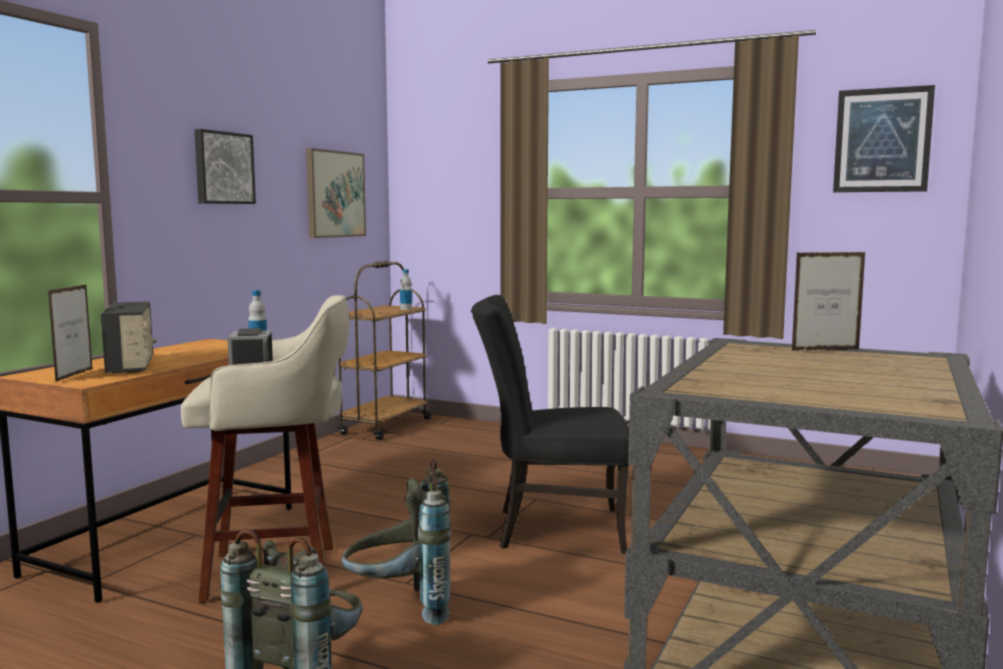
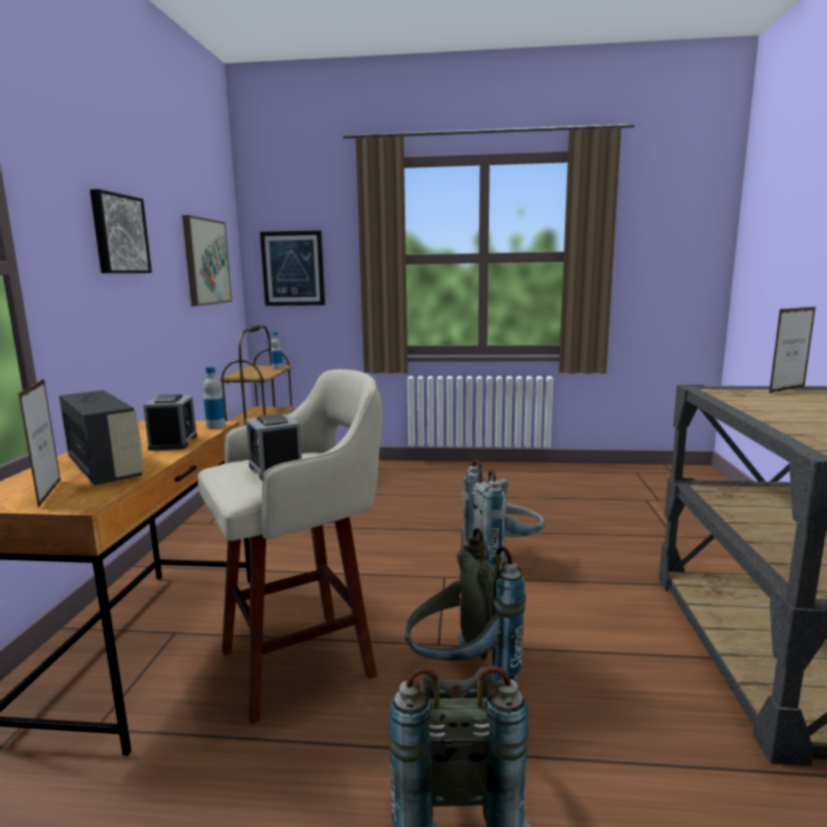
camera: 20 degrees left, 5 degrees up
(207, 355) = (173, 442): none -> alarm clock
(551, 529) = (504, 558): black chair -> grey backpack
(882, 140) = (676, 216): picture -> picture (293, 268)

